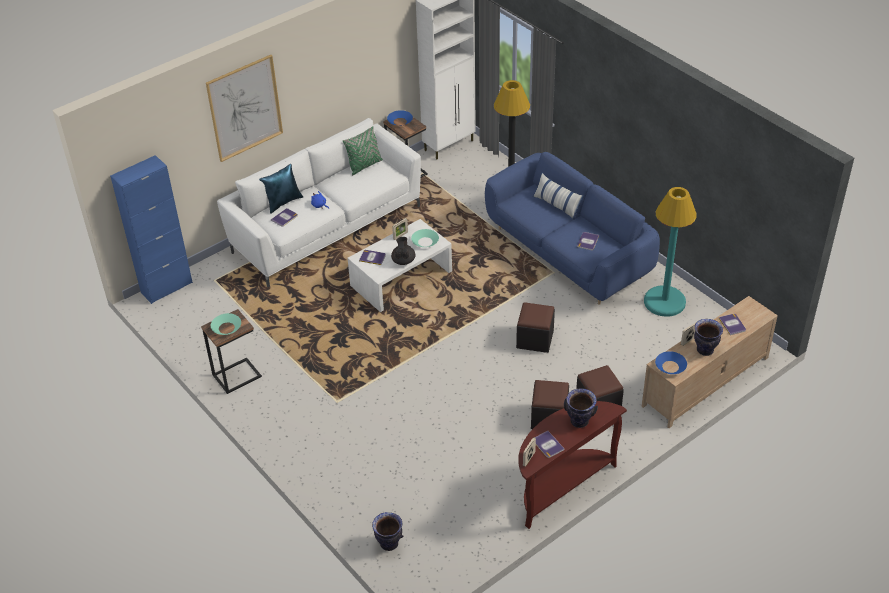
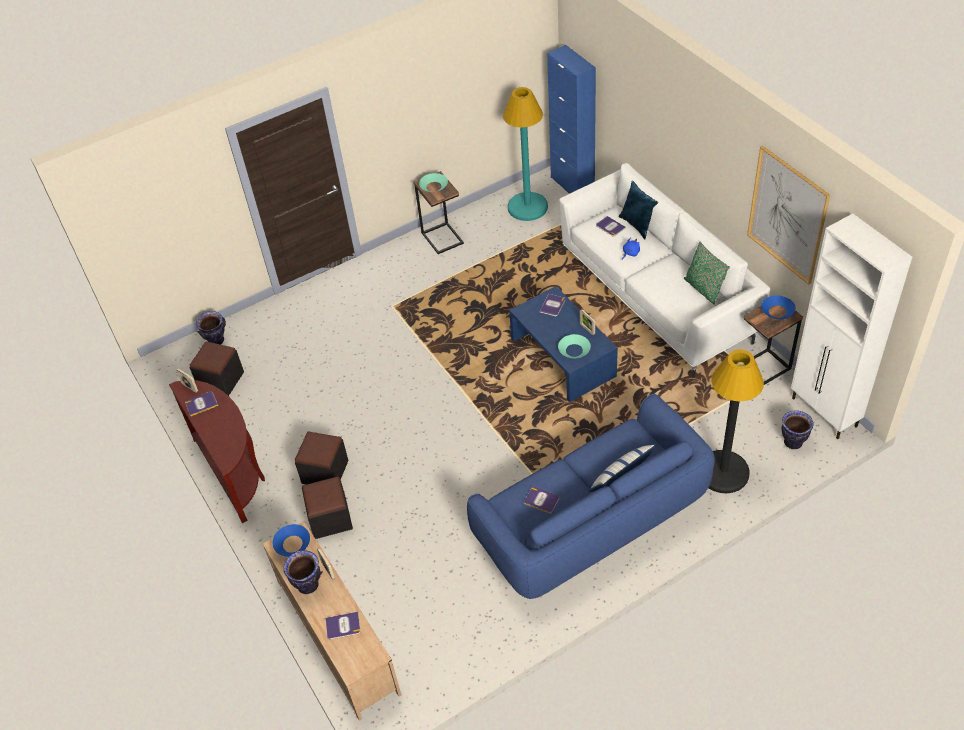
camera: 100 degrees right, 5 degrees up
(245, 108) = (667, 115): picture -> picture (787, 215)
(401, 278) = (563, 357): white coffee table -> blue coffee table
(403, 260) = (543, 331): black teapot -> none
(535, 339) = (444, 471): black ottoman -> black ottoman (221, 380)
(579, 421) = (221, 432): vase -> vase (792, 442)
(664, 302) = (484, 617): turquoise floor lamp -> turquoise floor lamp (527, 207)

